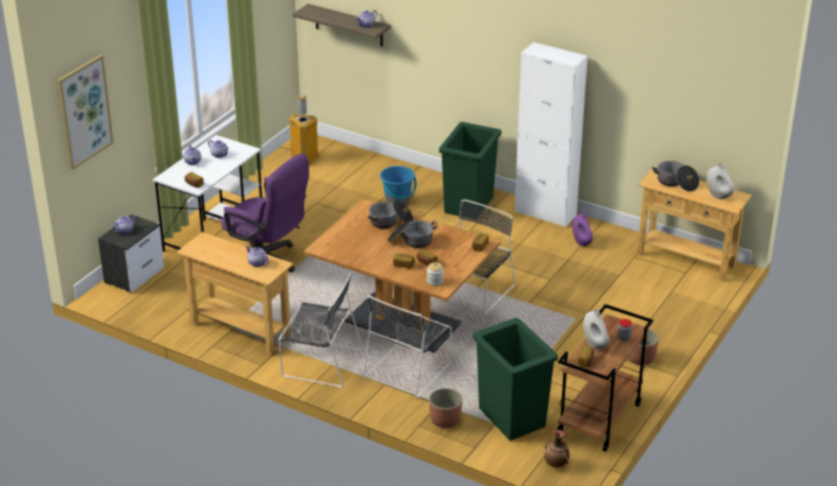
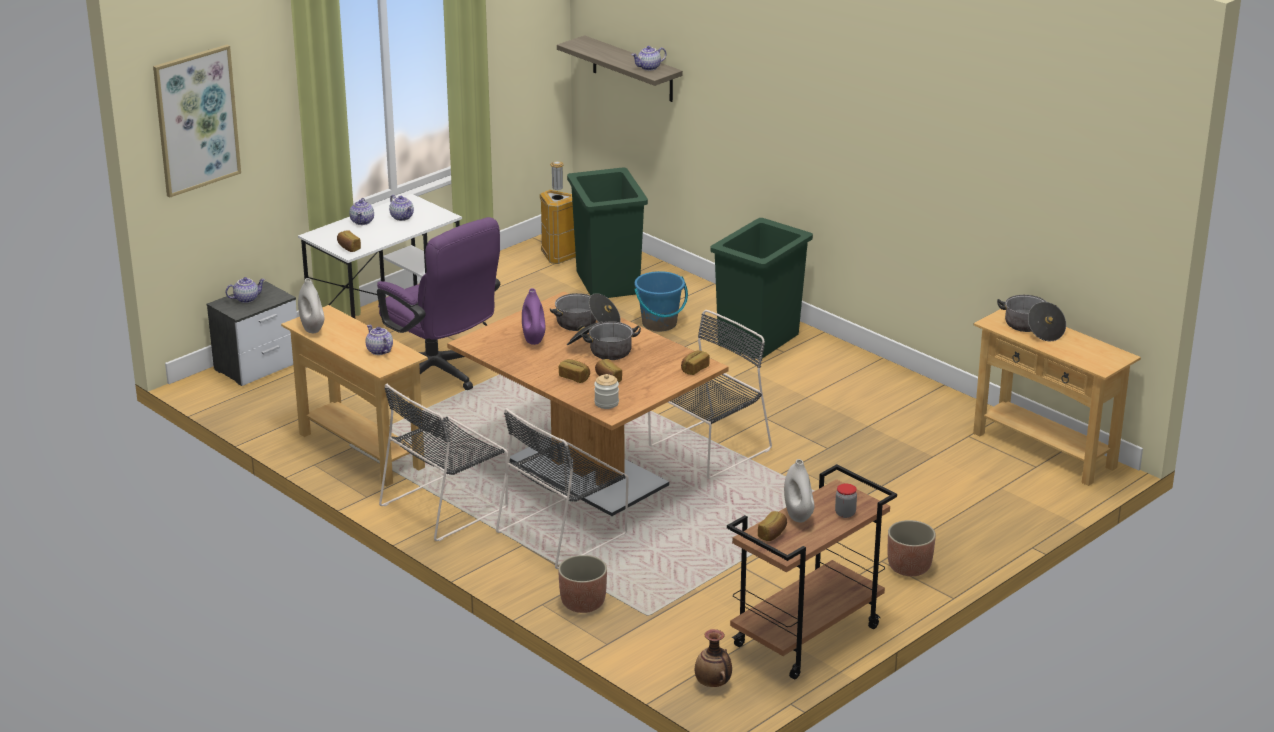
camera: 15 degrees right, 5 degrees down
(319, 362) = (447, 505): black chair -> black chair turned 105 degrees clockwise
(512, 417) = (680, 613): green trash can -> green trash can (608, 282)
(545, 213) = (864, 364): white cabinet -> none
(581, 242) = (898, 408): purple vase -> purple vase (534, 339)
(718, 195) = (1088, 352): white vase -> white vase (312, 328)

